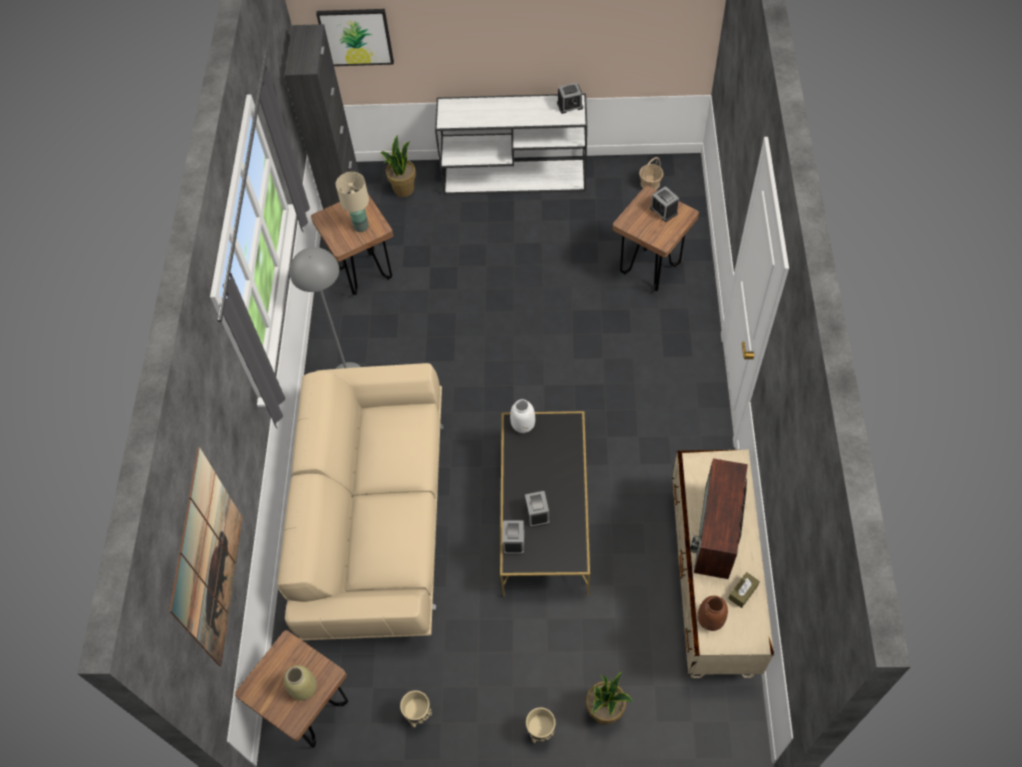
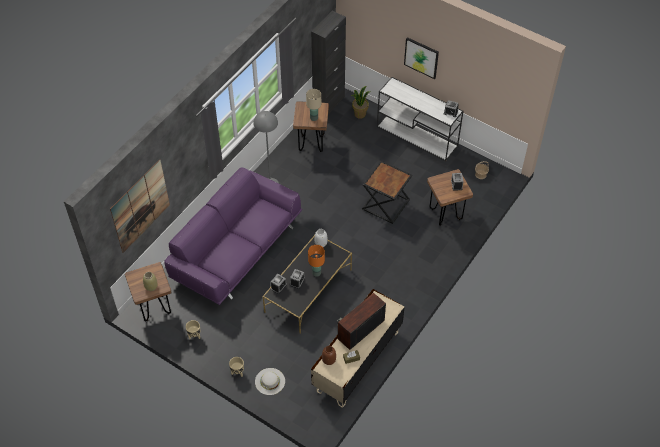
camera: 30 degrees right, 5 degrees down
(356, 36) = (362, 29): picture -> picture (421, 57)
(376, 517) = (236, 249): beige sofa -> purple sofa
(550, 304) = (385, 204): none -> black side table
(555, 479) = (316, 273): none -> orange table lamp
(605, 711) = (270, 381): potted plant -> white hat

